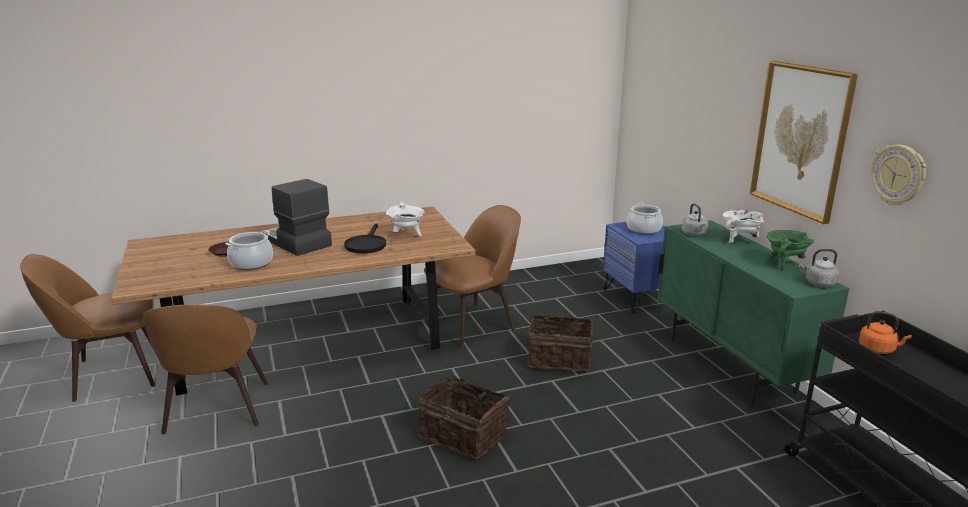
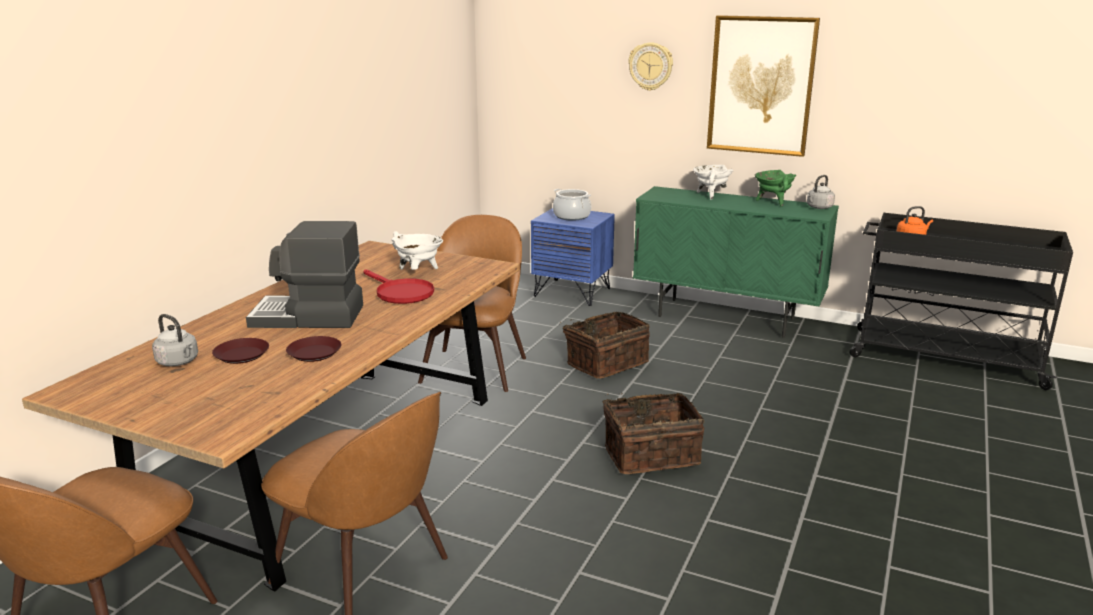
camera: 45 degrees left, 0 degrees up
(251, 263) = (315, 353): cooking pot -> brown plate
(366, 244) = (400, 293): black frying pan -> red frying pan
(694, 234) = (671, 198): grey kettle -> grey kettle (179, 362)
(898, 175) = (873, 98): wall clock -> wall clock (650, 66)

